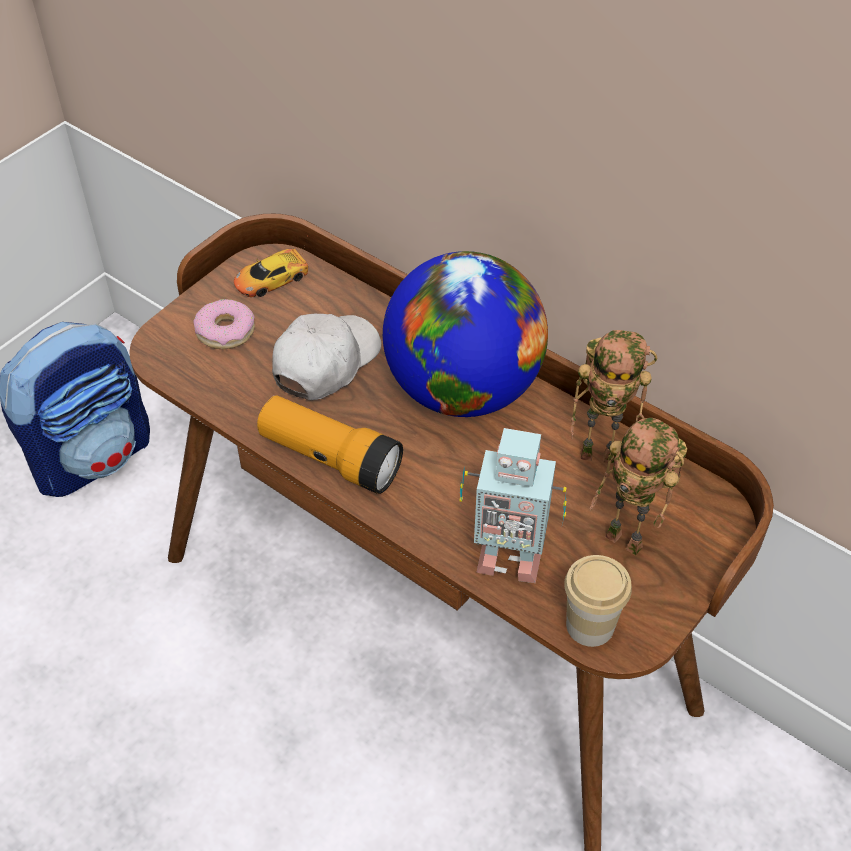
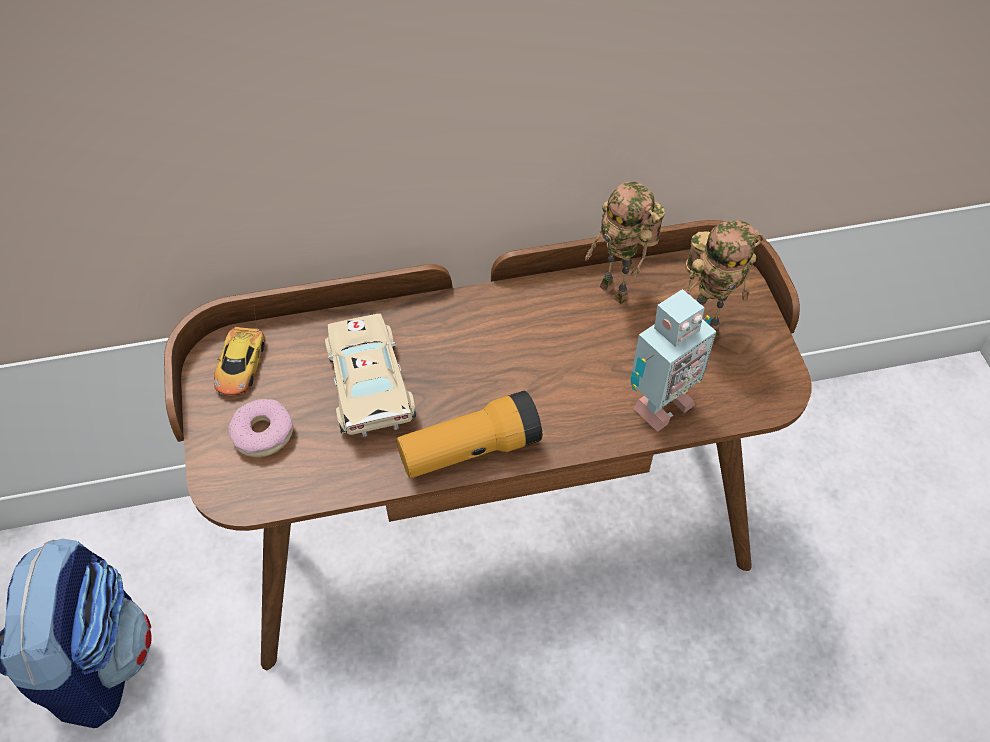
camera: 50 degrees left, 5 degrees up
(325, 363) = (370, 389): white cap -> beige toy car
(463, 389) = (485, 326): globe -> none
(590, 625) = (753, 399): cup -> none
(600, 453) = (618, 292): toy robot -> toy robot turned 90 degrees clockwise

